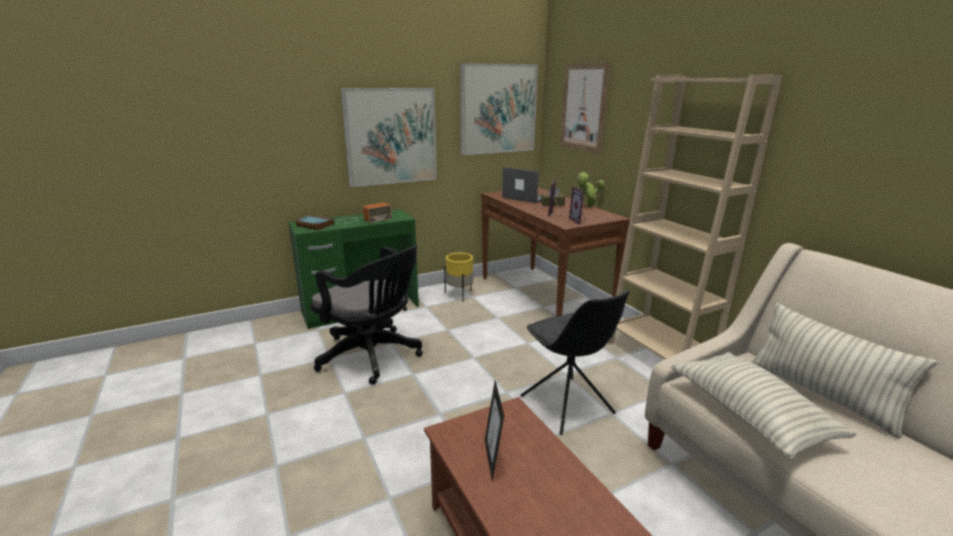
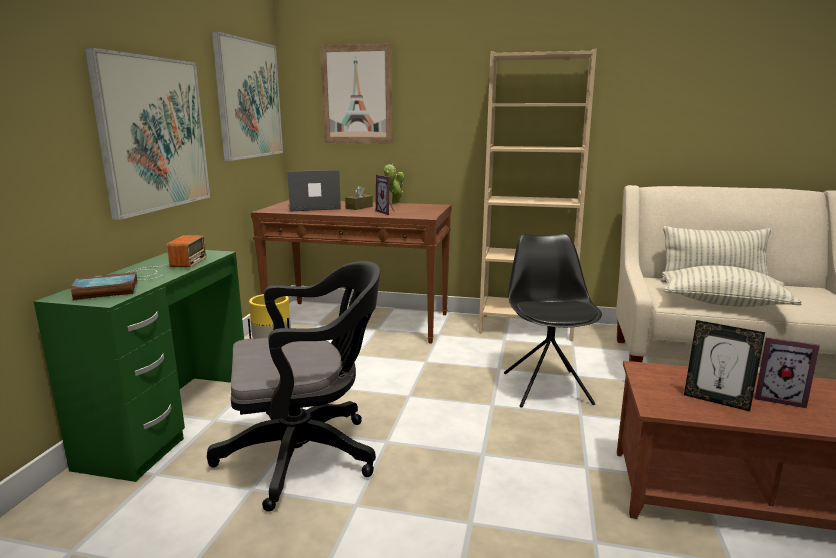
camera: 50 degrees left, 5 degrees down
(567, 406) = (546, 387): black chair -> black chair turned 105 degrees counterclockwise
(579, 221) = (424, 212): picture frame -> picture frame (778, 398)

